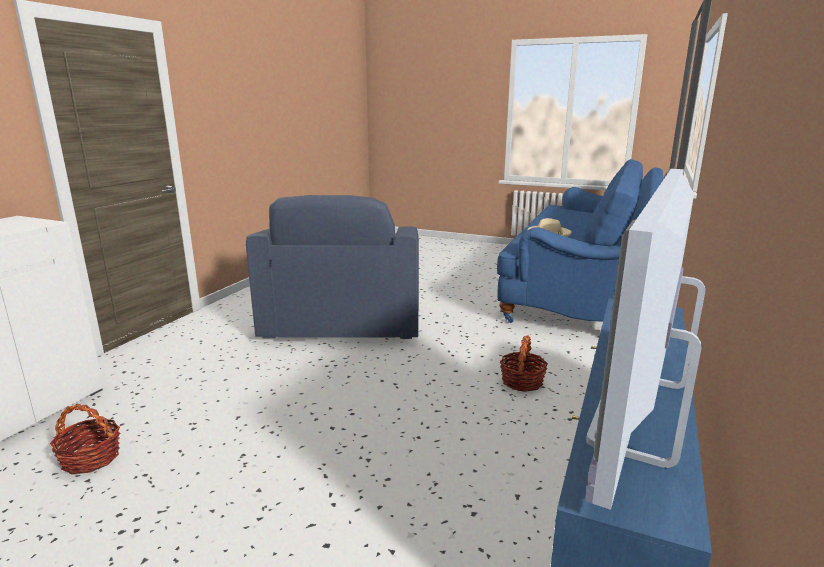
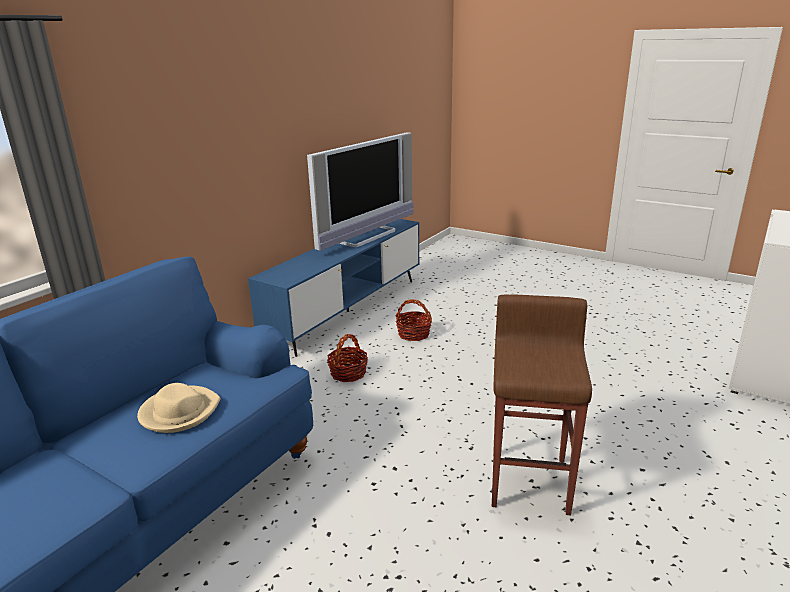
camera: 170 degrees left, 5 degrees up
(90, 458) = (658, 342): basket -> basket (414, 334)
(342, 322) = (530, 480): blue armchair -> brown stool

